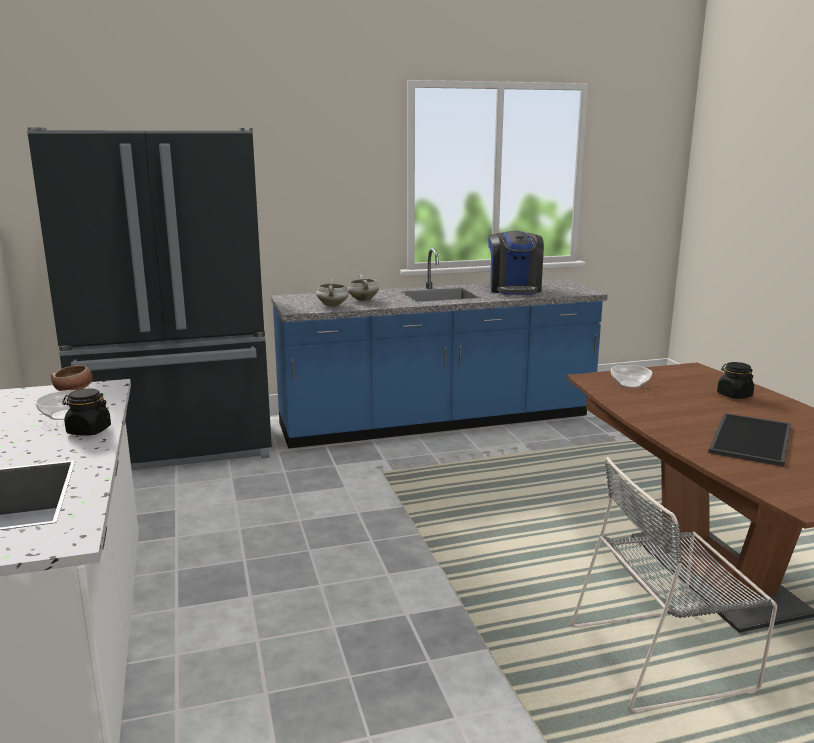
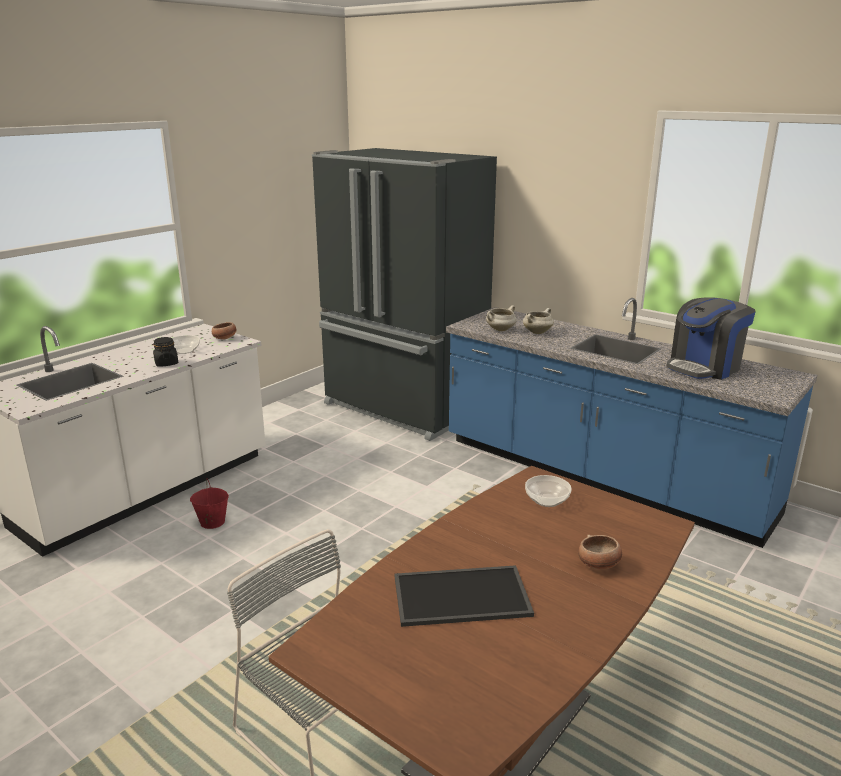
camera: 55 degrees right, 5 degrees up
(226, 628) = (212, 522): none -> red bucket
(734, 395) = (599, 564): black jar -> bowl

